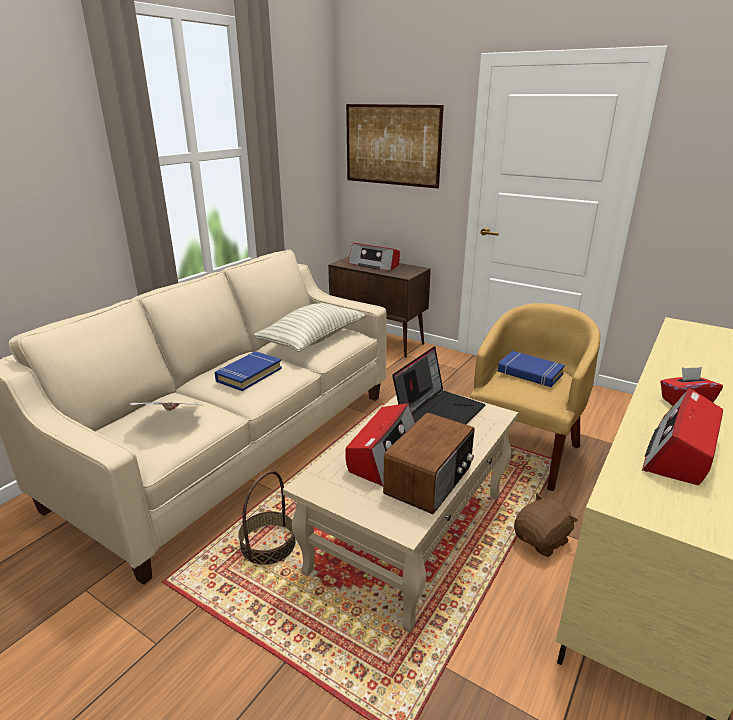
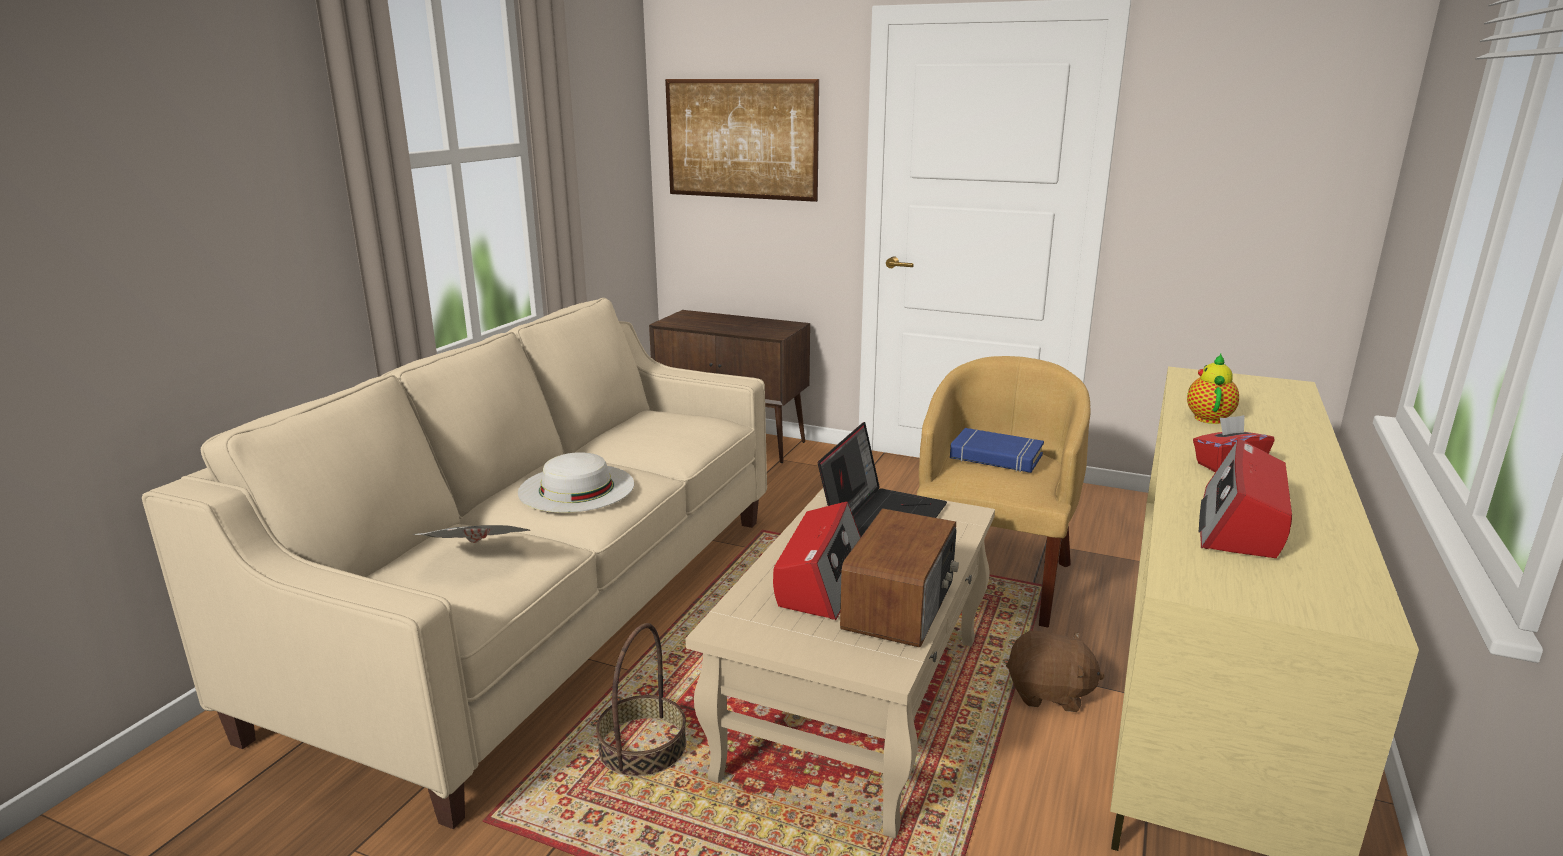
camera: 10 degrees left, 5 degrees down
(249, 375) = (576, 488): blue book -> white hat
(312, 339) = (658, 433): pillow -> none
(374, 264) = (722, 322): radio -> none
(541, 540) = (1049, 693): brown plush toy -> brown plush toy turned 60 degrees clockwise
(683, 360) = (1208, 417): none -> teapot

